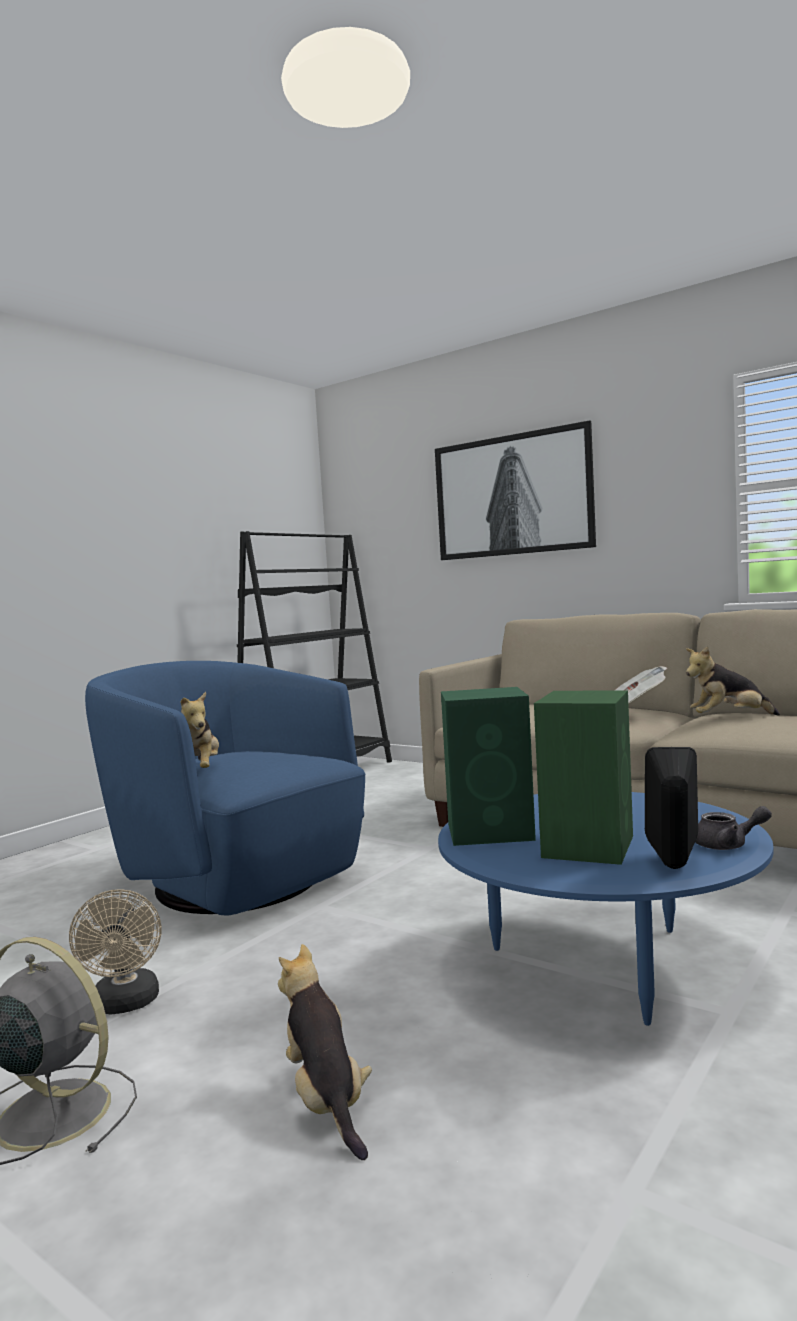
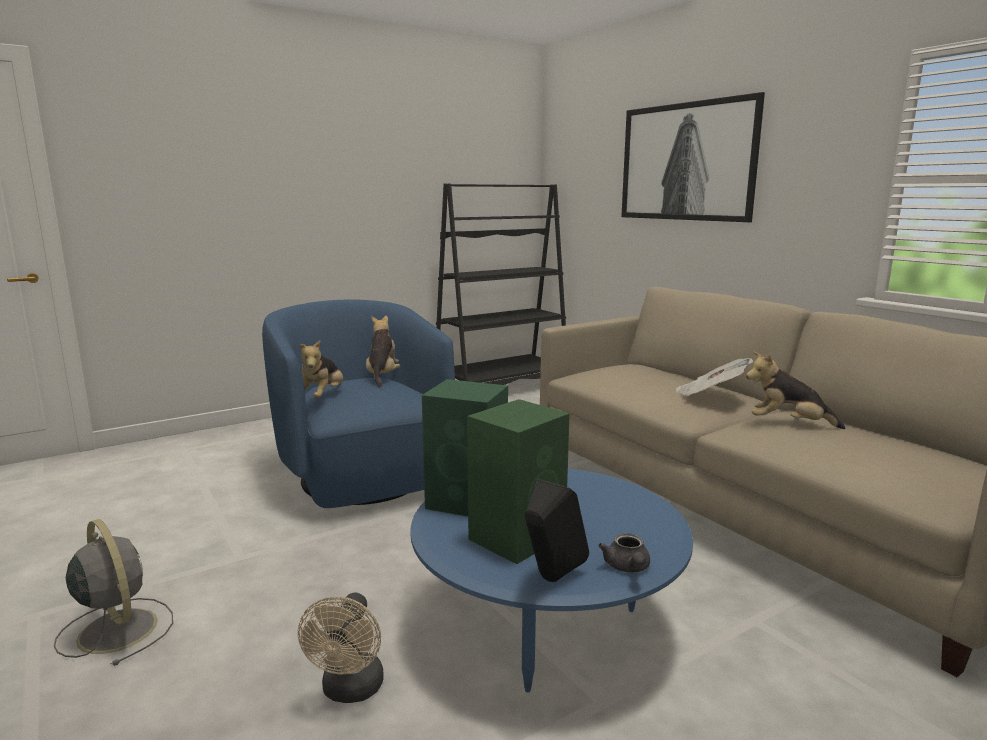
camera: 20 degrees right, 10 degrees up
(126, 1005) = (216, 562): beige fan -> beige fan (350, 691)
(326, 1101) = (263, 677): plush toy -> plush toy (382, 376)
(728, 845) = (627, 568): grey teapot -> grey teapot turned 60 degrees clockwise

